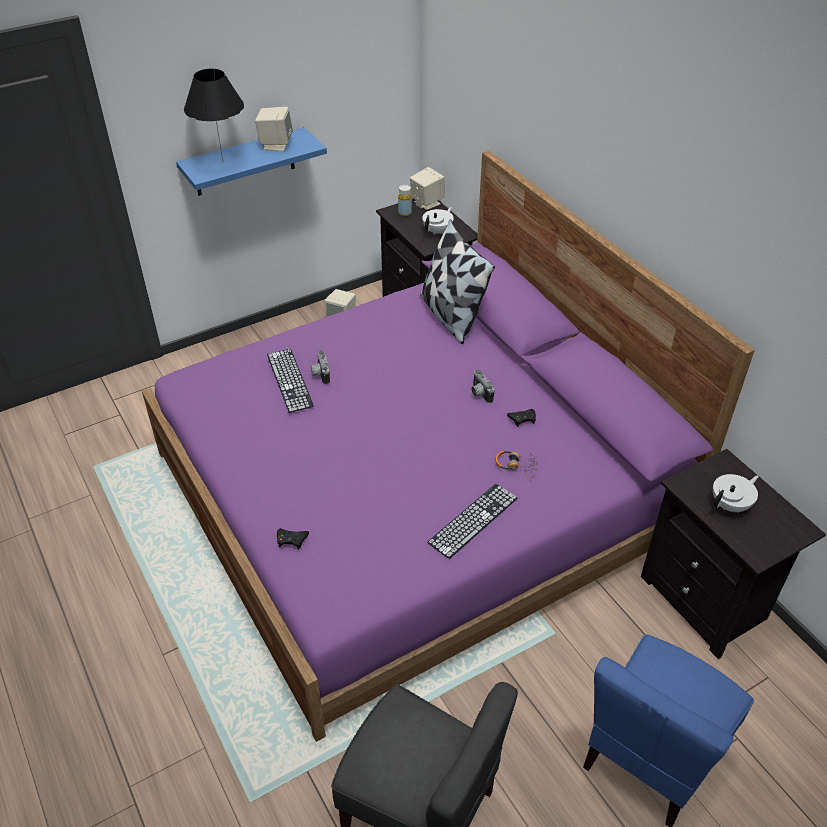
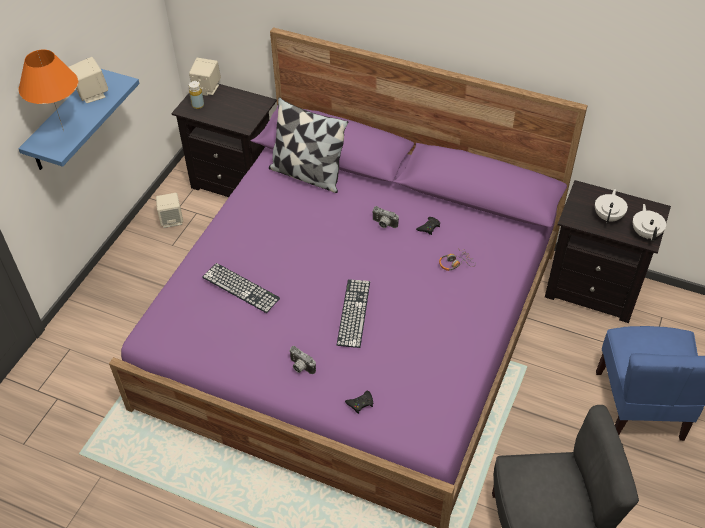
camera: 35 degrees left, 5 degrees up
(222, 163) = (63, 131): black table lamp -> orange table lamp
(320, 374) = (257, 271): camera -> camera (300, 367)
(438, 231) = (239, 109): white teapot -> white teapot (645, 233)
(473, 520) = (463, 317): keyboard -> keyboard (353, 313)

